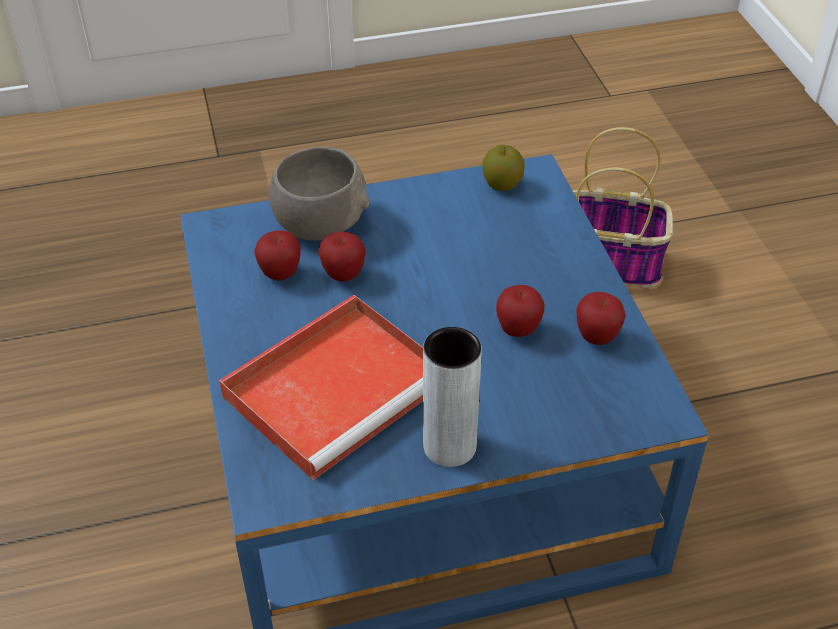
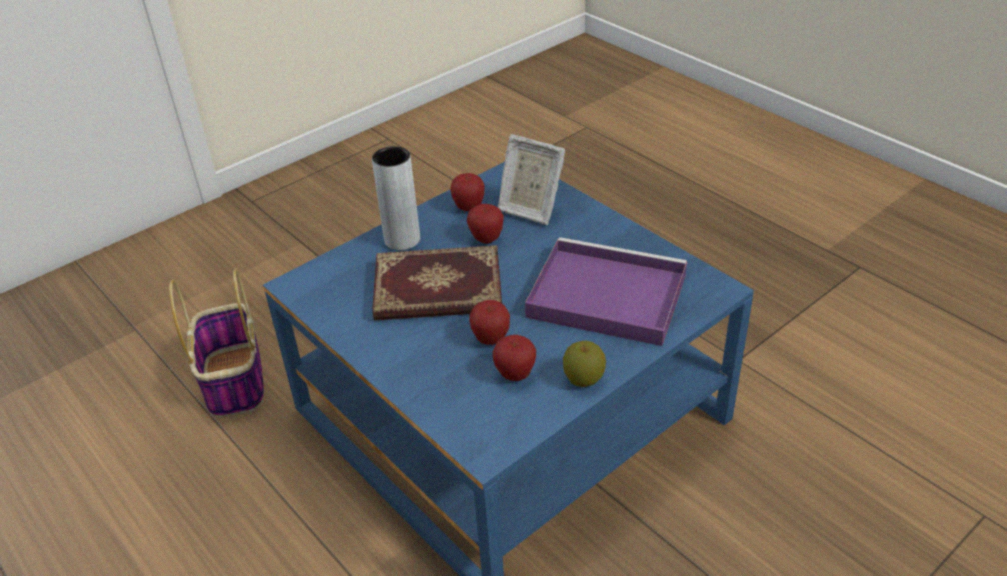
camera: 115 degrees left, 5 degrees down
(320, 222) = (434, 380): grey bowl -> none
(337, 386) = (603, 296): red tray -> purple tray
(449, 446) = (608, 234): grey vase -> grey vase (402, 239)
(450, 263) = (438, 290): none -> book
(502, 185) = (322, 296): apple -> apple (583, 379)
(557, 392) = (529, 209): none -> picture frame

